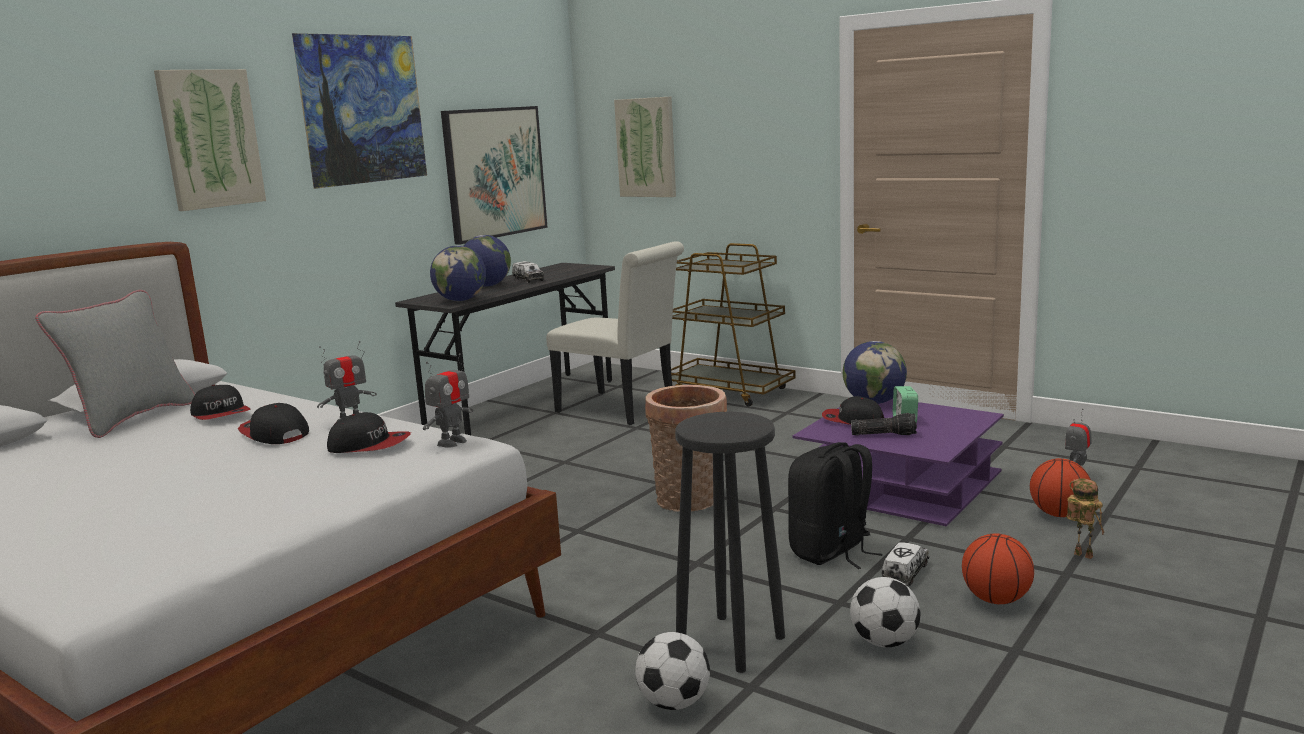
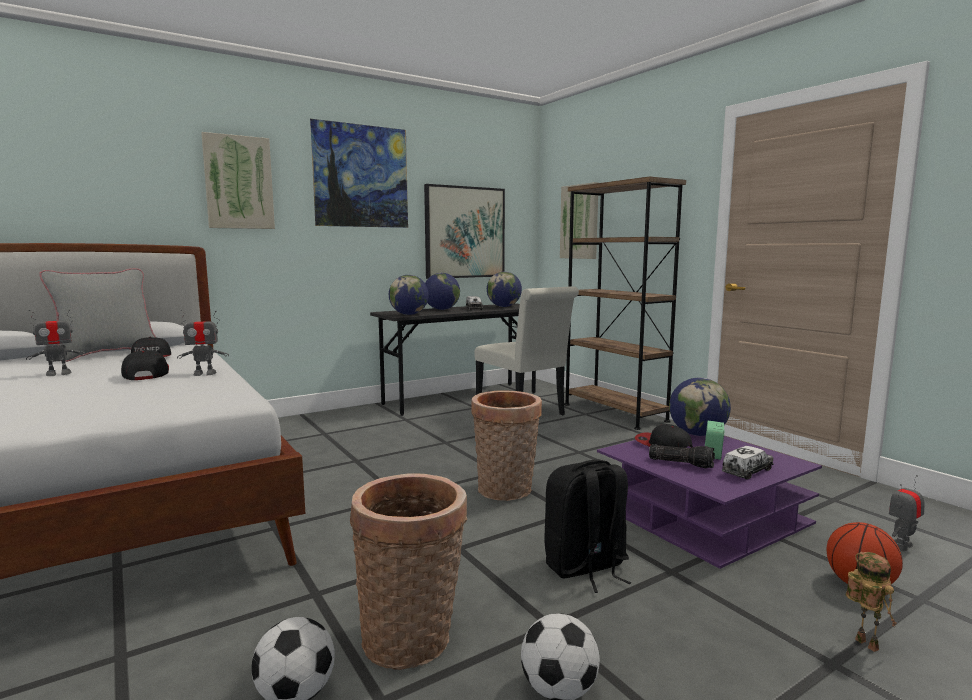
camera: 20 degrees right, 5 degrees down
(369, 445) = (175, 389): cap -> none
(452, 442) = (229, 397): toy robot -> toy robot (58, 374)
(561, 271) = (504, 306): none -> globe
(729, 392) = (614, 412): brown cart -> brown bookcase
(731, 642) = (412, 639): black stool -> basket
(905, 573) = (642, 610): toy truck -> toy truck (747, 471)
(995, 600) = (723, 673): basketball -> none

